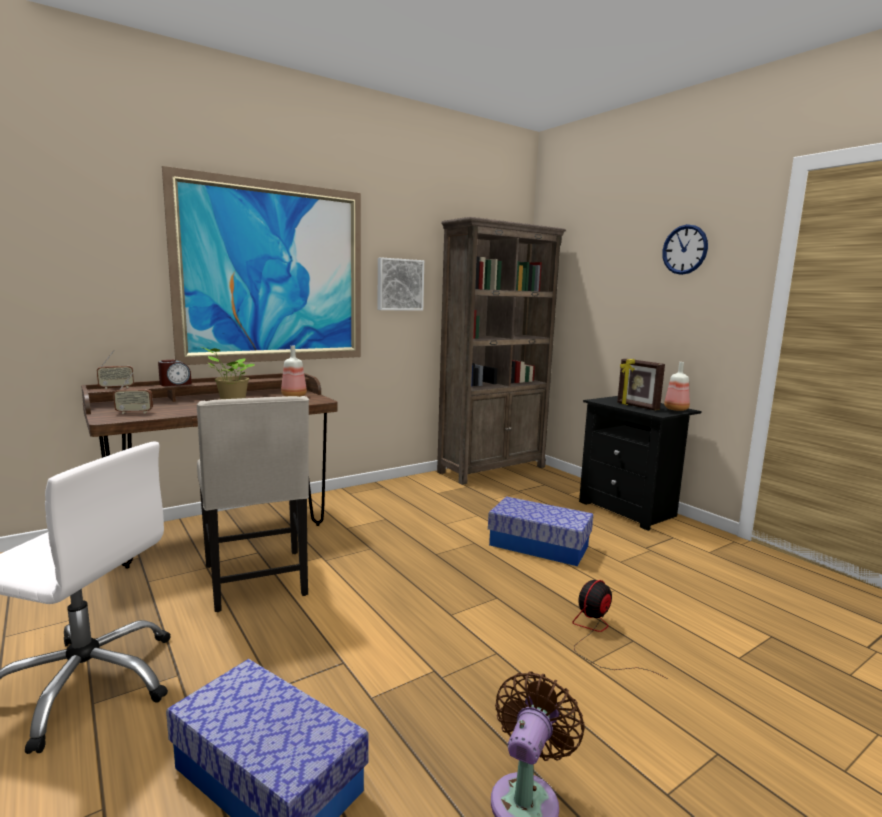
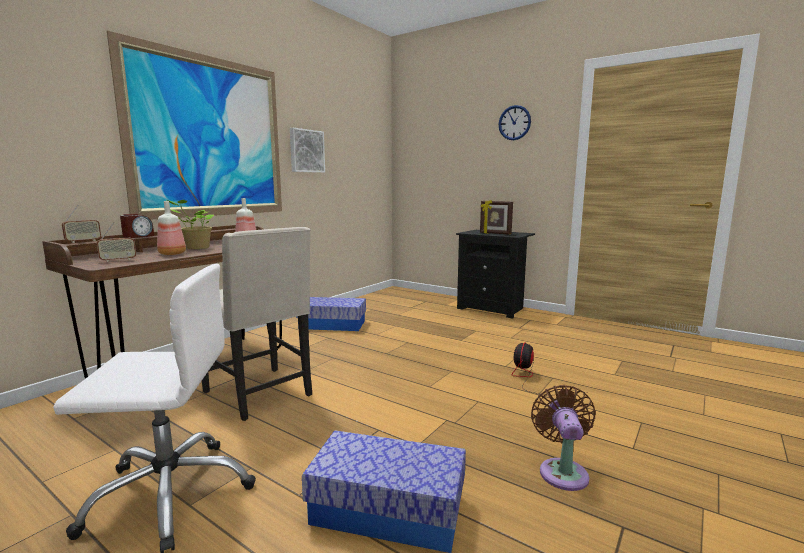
camera: 20 degrees left, 0 degrees up
(493, 469) = (381, 297): brown bookcase -> none
(539, 545) = (452, 337): storage box -> storage box (332, 325)
(676, 409) = (519, 233): bottle -> bottle (173, 254)

